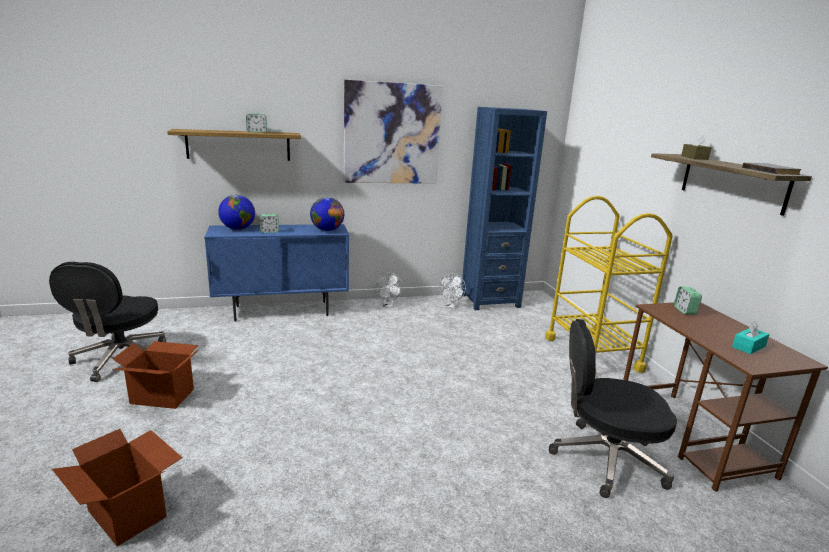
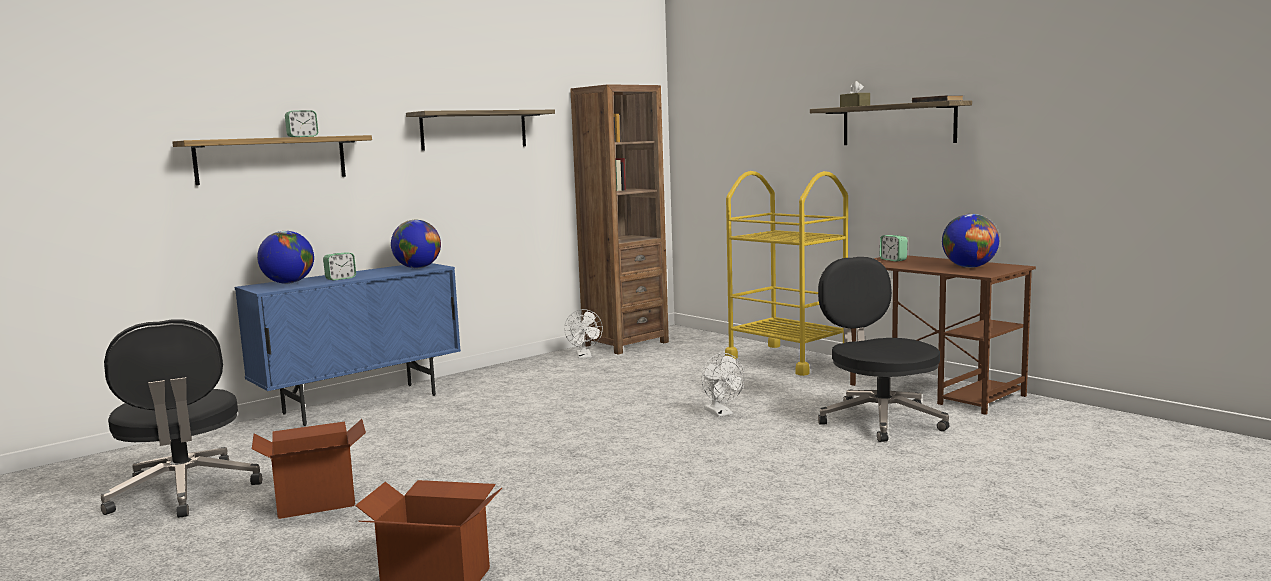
camera: 25 degrees left, 10 degrees down
(388, 305) = (503, 371): white fan -> white fan (721, 413)
(392, 134) = (474, 130): picture -> shelf
(490, 301) = (625, 344): blue bookcase -> brown bookcase
(605, 459) = (879, 420): black office chair -> black office chair turned 90 degrees clockwise
(748, 347) = (969, 267): turquoise tissue box -> globe

